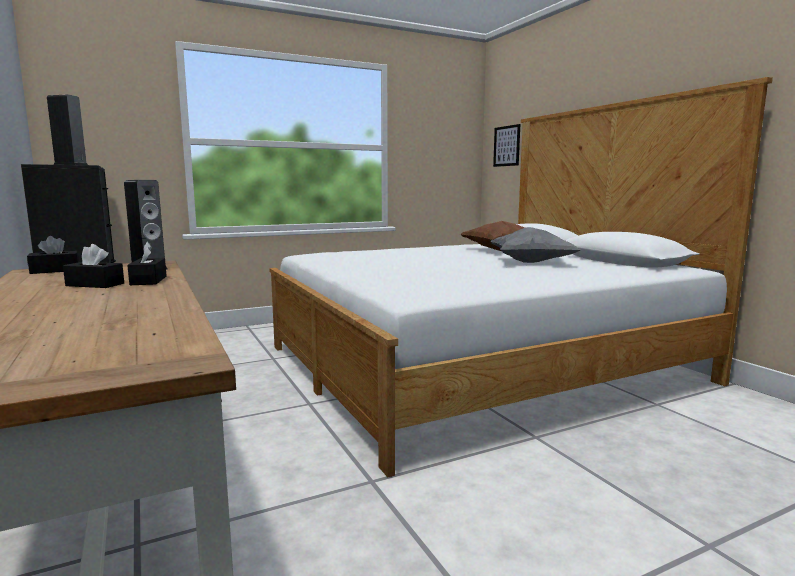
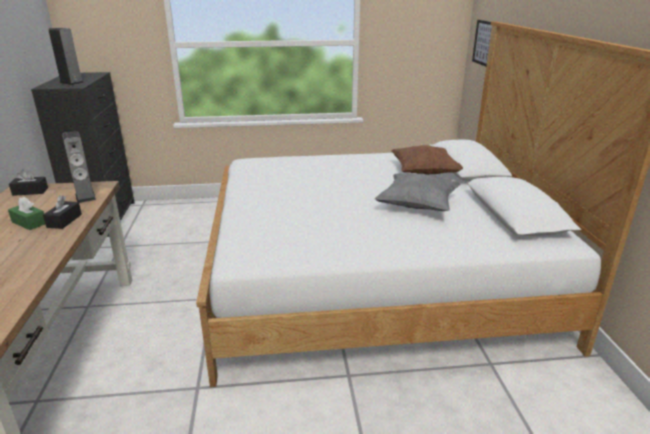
camera: 20 degrees right, 15 degrees up
(95, 284) = (29, 223): black tissue box -> green tissue box

